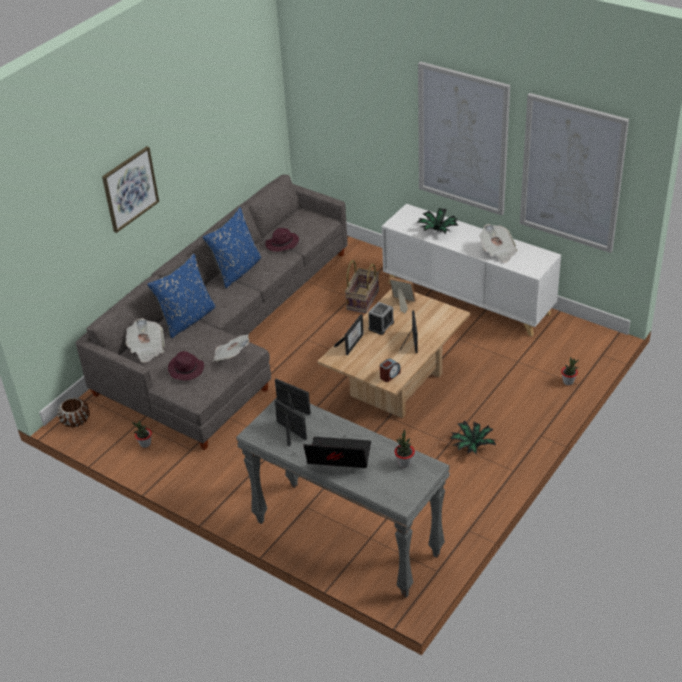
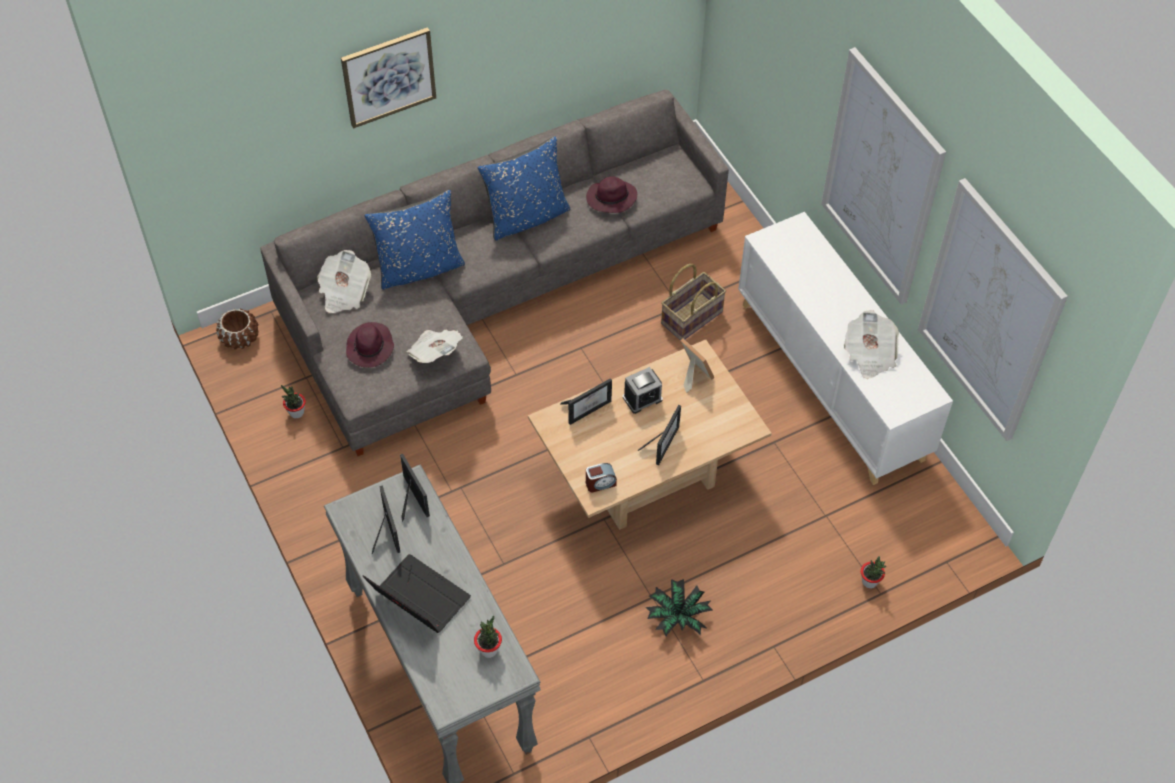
camera: 25 degrees right, 15 degrees up
(437, 230) = (814, 279): potted plant -> none

